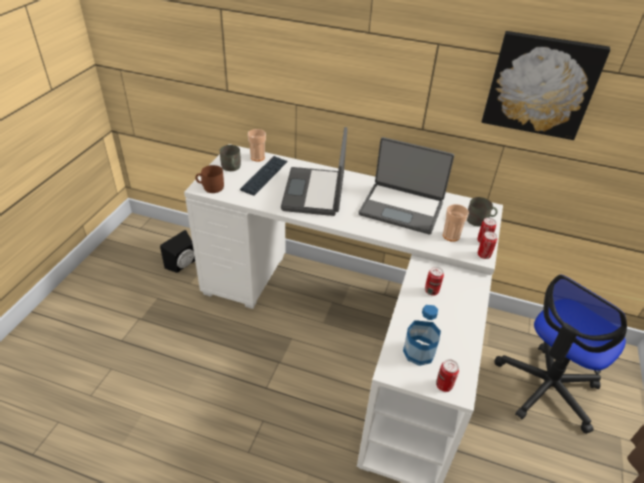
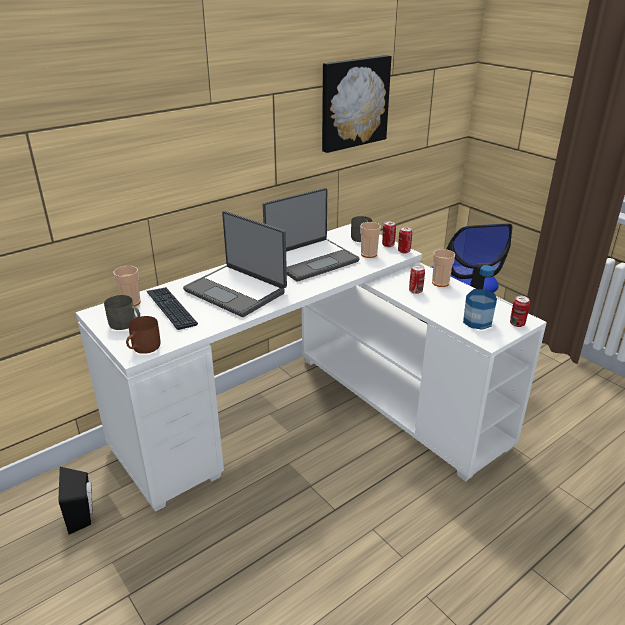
camera: 55 degrees left, 10 degrees down
(466, 303) = (440, 283): none -> cup

